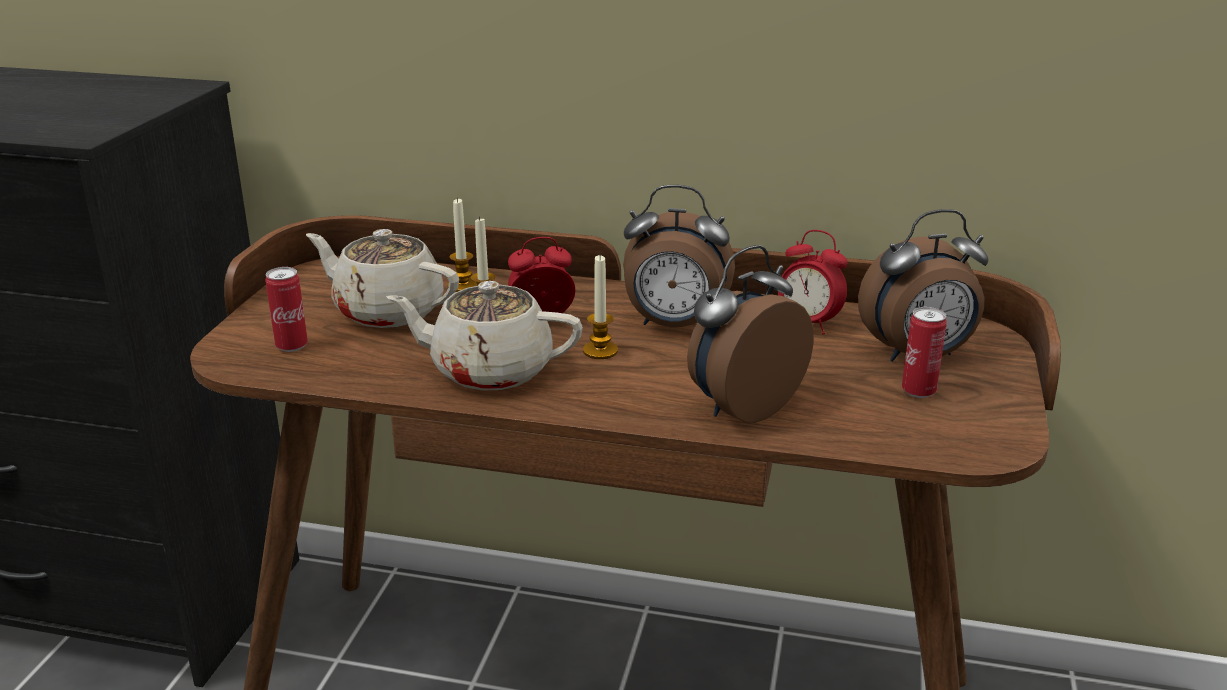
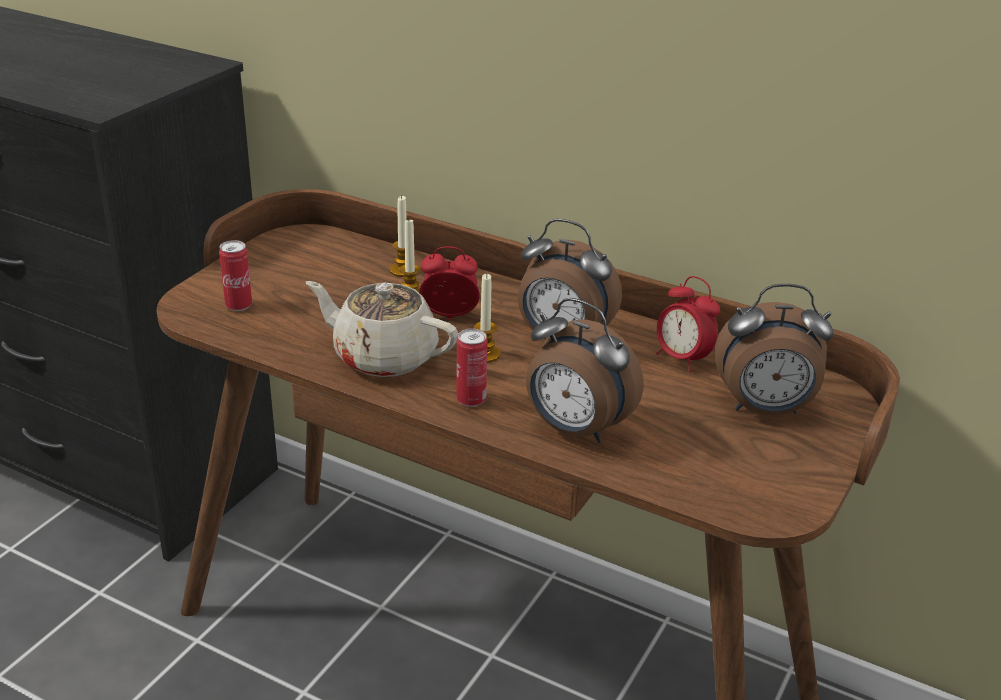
camera: 15 degrees right, 5 degrees up
(387, 311) = (329, 285): beige teapot -> none
(741, 406) = (575, 430): alarm clock -> alarm clock turned 120 degrees counterclockwise
(918, 391) = (742, 444): can -> can (471, 400)

